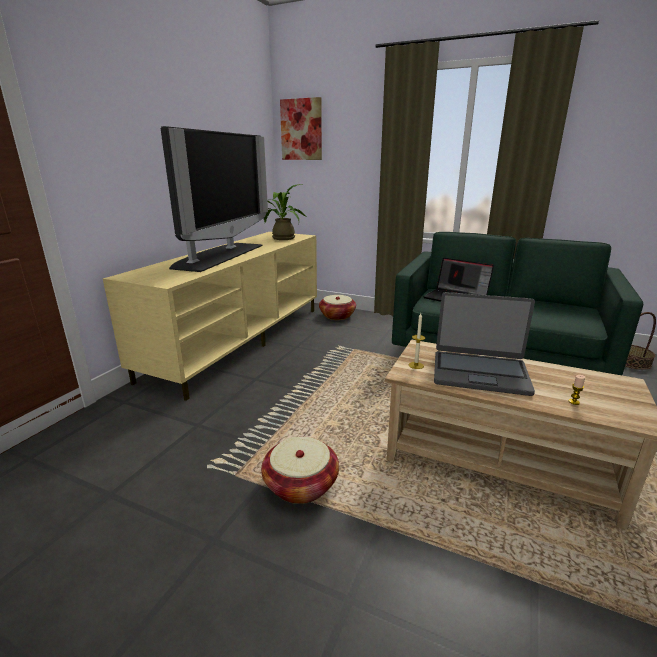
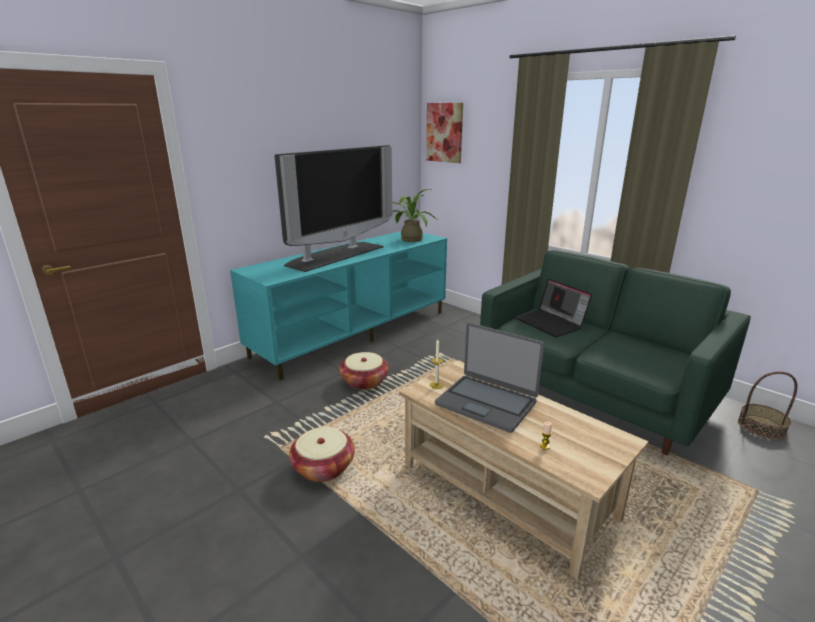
camera: 20 degrees right, 0 degrees up
(240, 340) = (354, 333): beige tv stand -> turquoise tv stand
(337, 316) = (460, 321): basket -> basket (364, 381)

